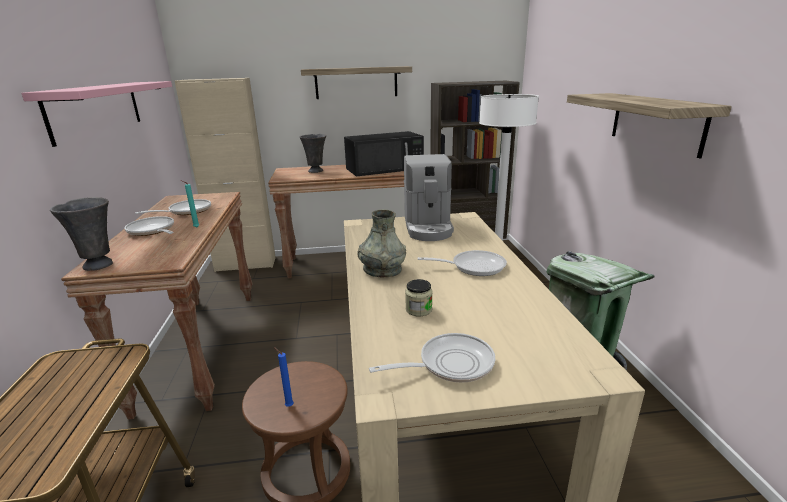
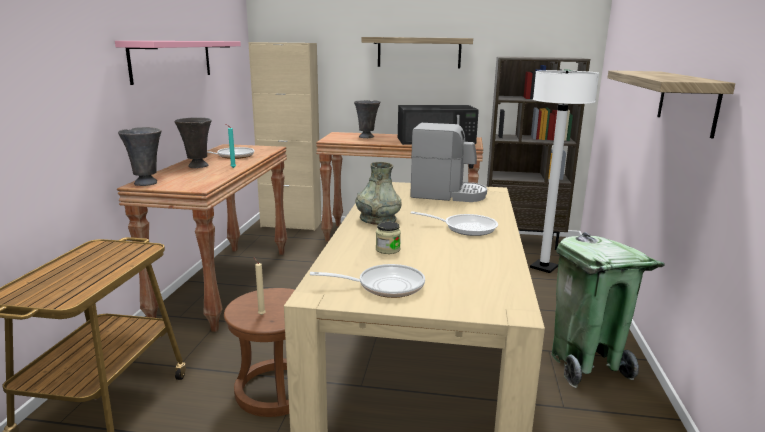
camera: 15 degrees right, 5 degrees down
(152, 231) = (197, 166): frying pan -> grey vase
(288, 406) = (261, 314): blue candle -> beige candle
(428, 227) = (447, 194): coffee machine -> coffee machine turned 90 degrees counterclockwise

